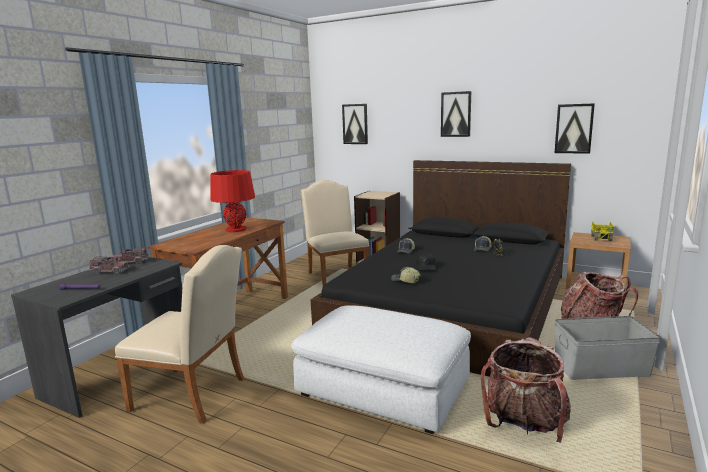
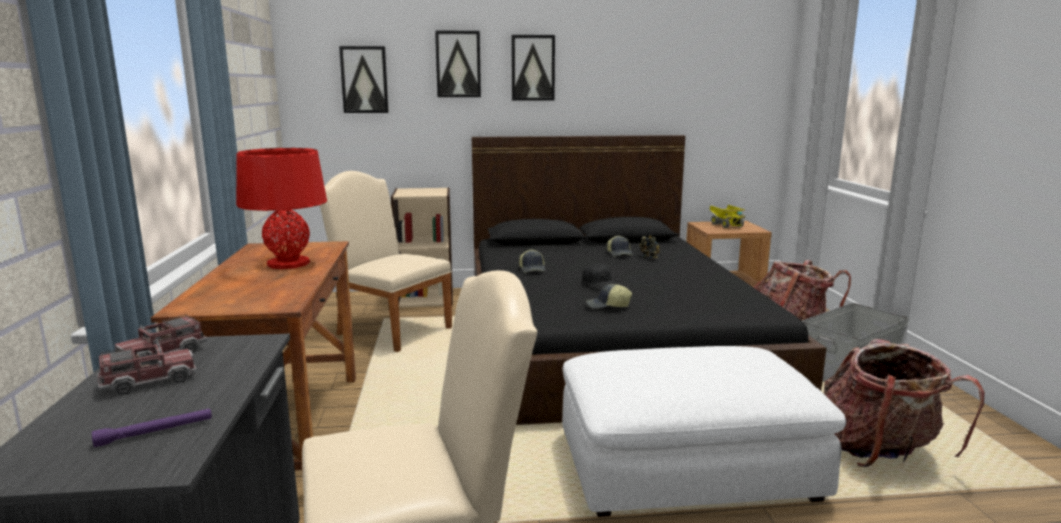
camera: 35 degrees left, 0 degrees up
(574, 128) = (685, 90): picture -> picture (458, 64)

